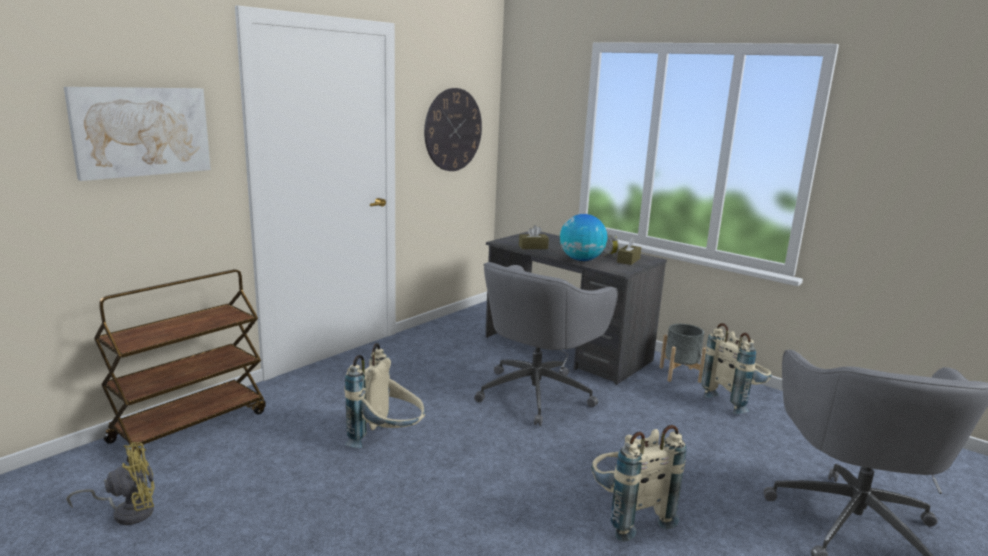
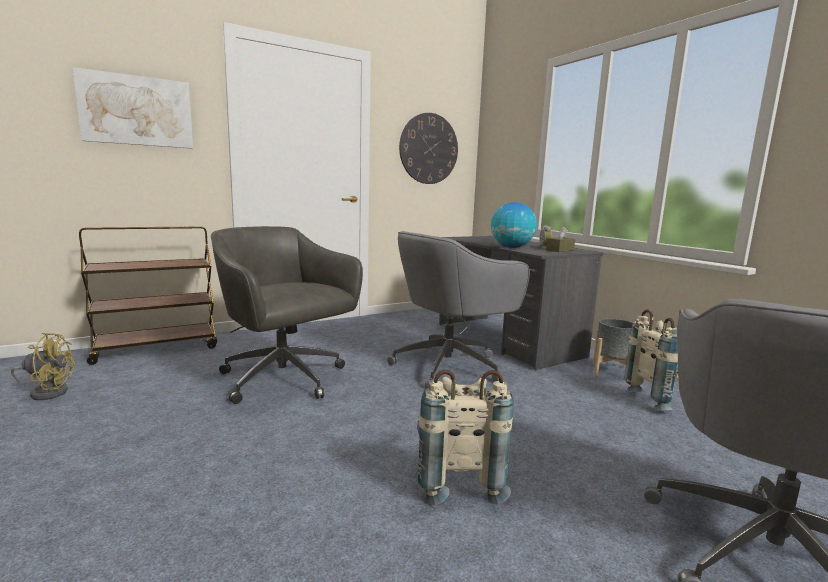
camera: 20 degrees right, 5 degrees down
(387, 441) = (285, 379): beige backpack -> grey office chair
(533, 247) = (477, 240): brown tissue box -> none

